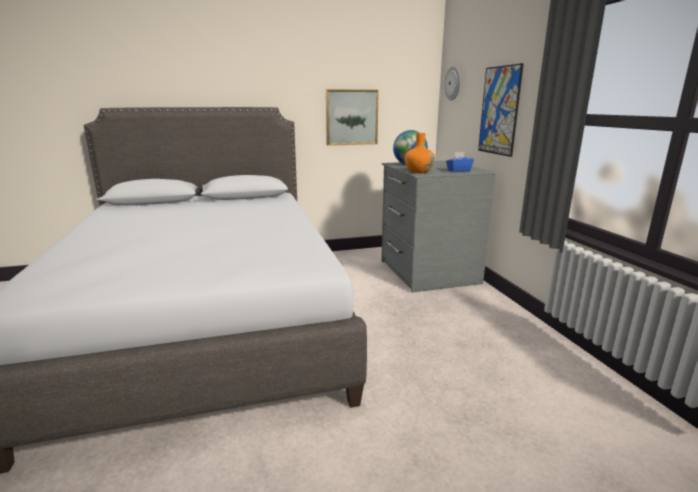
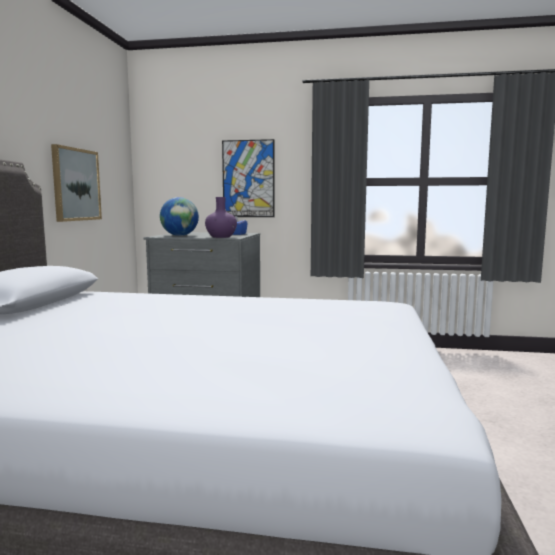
camera: 65 degrees left, 10 degrees down
(418, 171) = (221, 237): orange vase -> purple vase
(453, 83) = (162, 153): wall clock -> none

